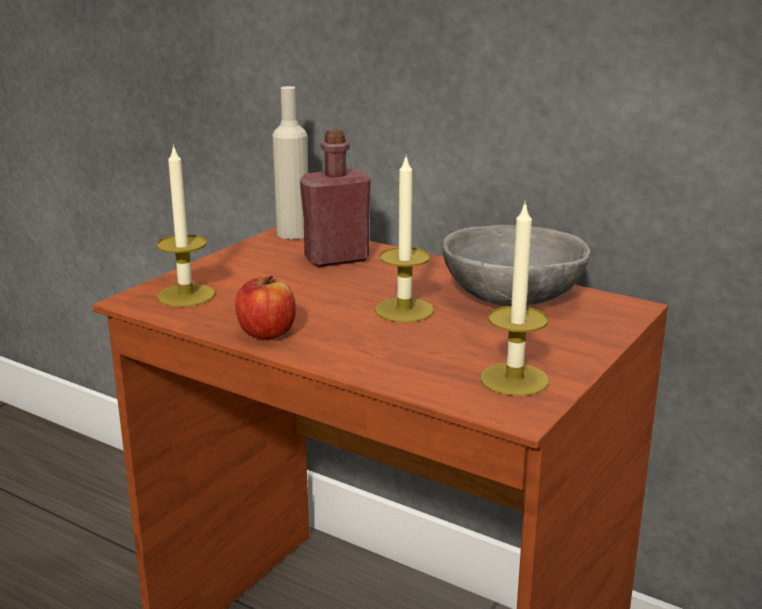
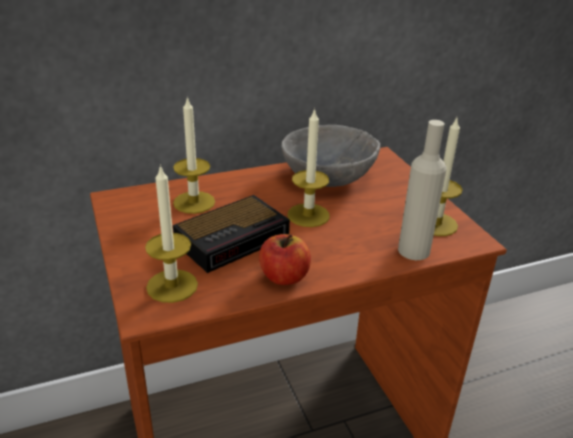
camera: 55 degrees left, 10 degrees up
(293, 233) = (120, 198): beige bottle -> beige bottle (413, 250)
(300, 293) = (234, 239): none -> alarm clock
(337, 259) = (194, 202): red bottle -> candle

